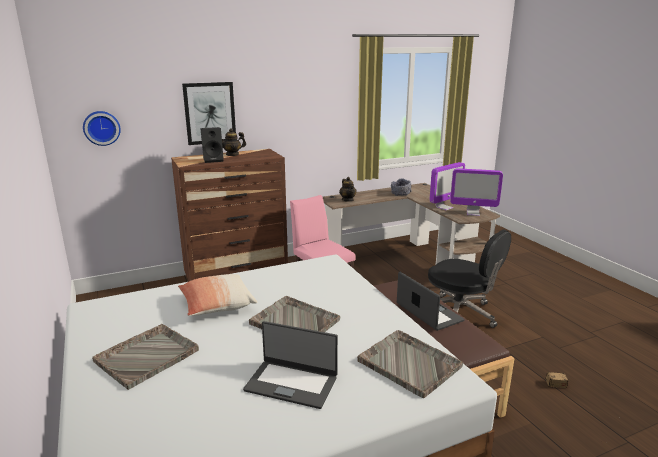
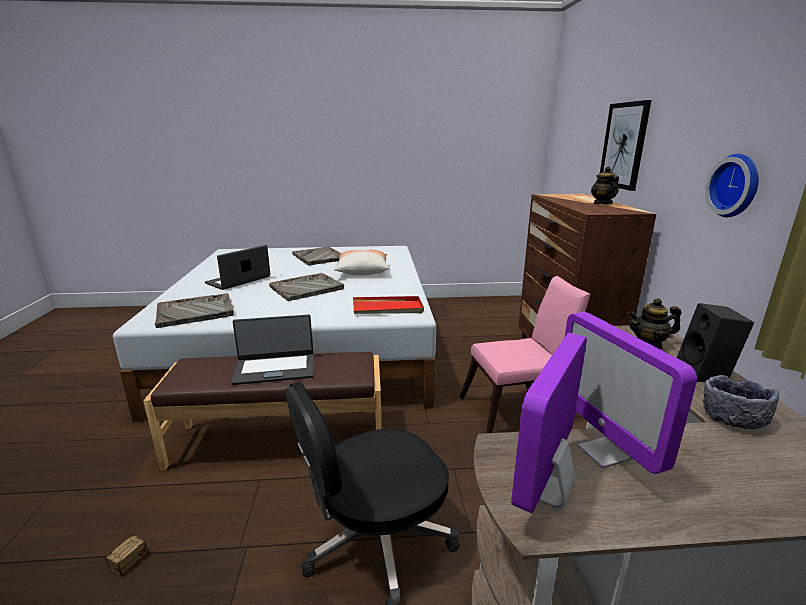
camera: 110 degrees right, 0 degrees up
(101, 128) = (565, 151): wall clock -> wall clock (736, 186)
(214, 160) = (566, 199): black speaker -> black speaker (706, 373)
(323, 271) = (388, 308): none -> red tray

